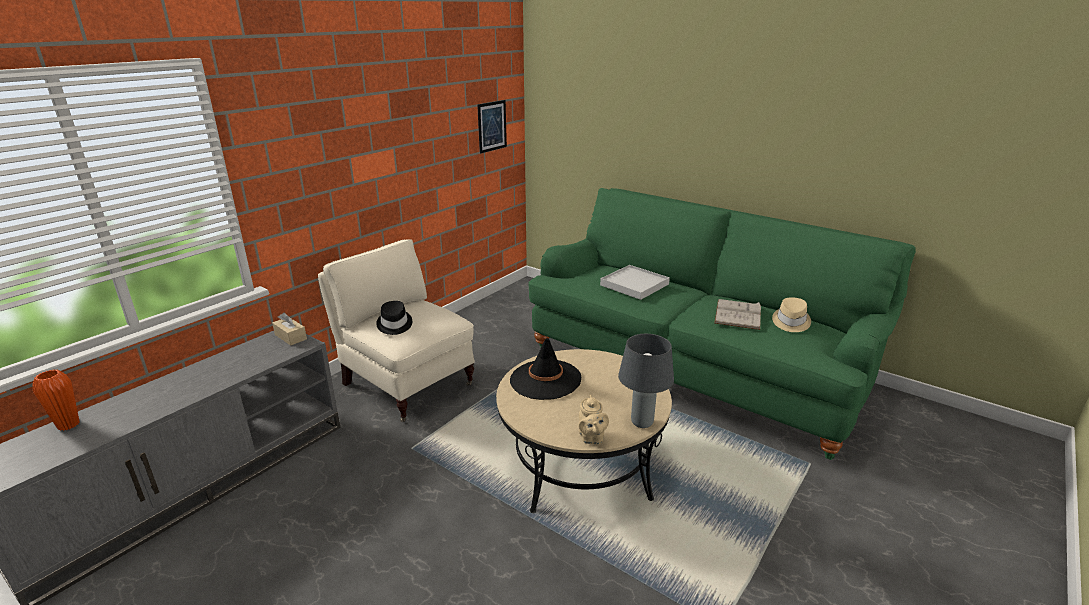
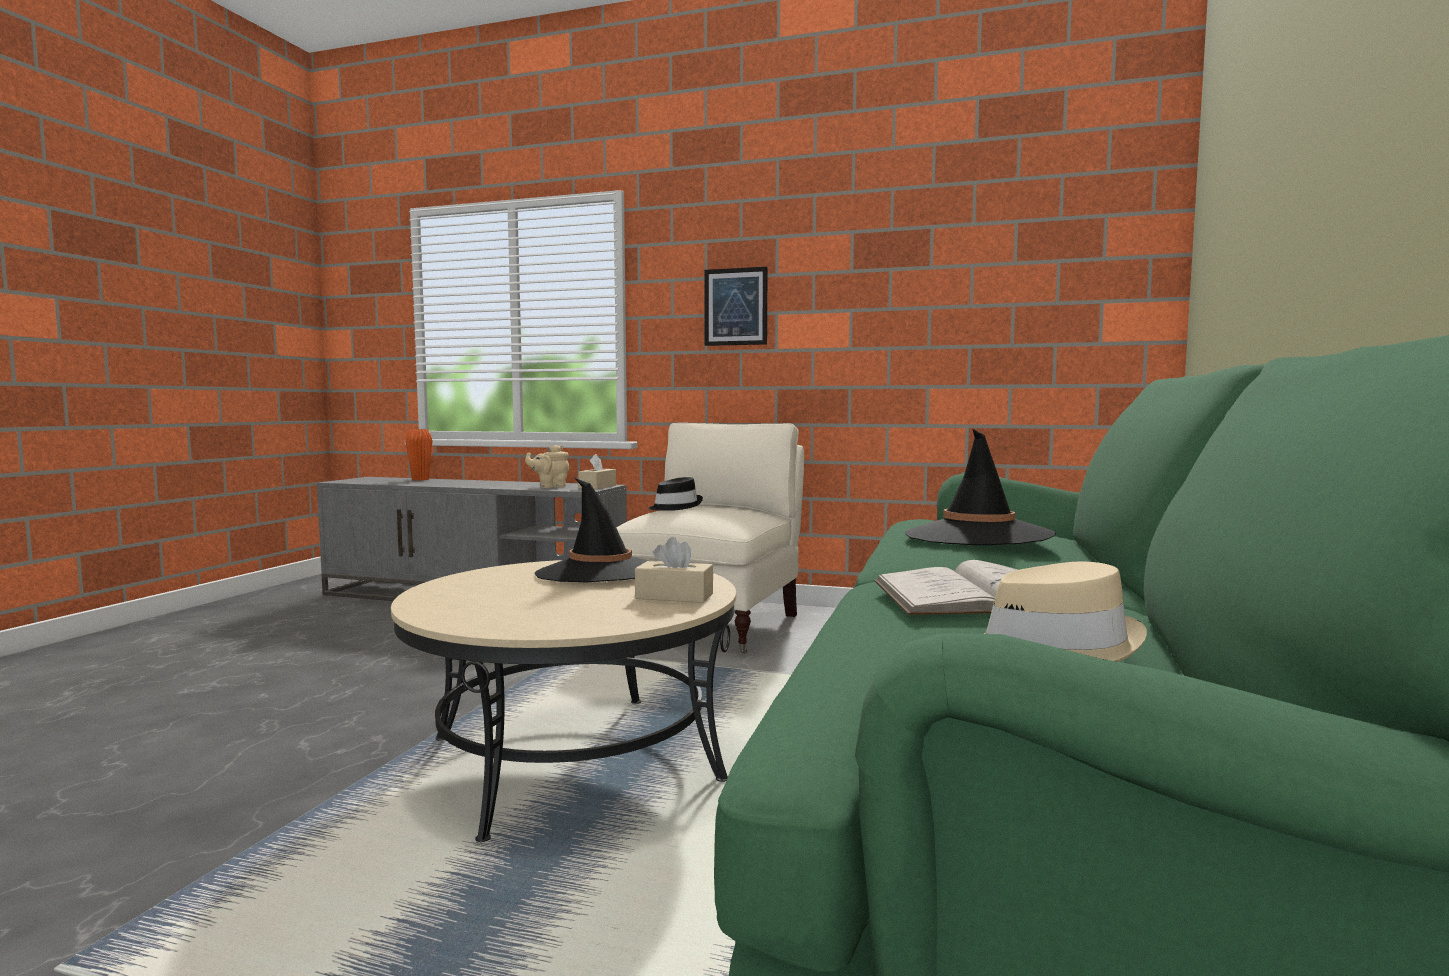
camera: 70 degrees right, 20 degrees down
(492, 126) = (1078, 300): picture -> picture (735, 307)
(591, 438) = (425, 603): beige teapot -> beige teapot (550, 486)
(610, 367) = (674, 596): none -> beige tissue box
(634, 284) = (977, 536): white tray -> black hat
(642, 422) = (479, 624): grey table lamp -> none

